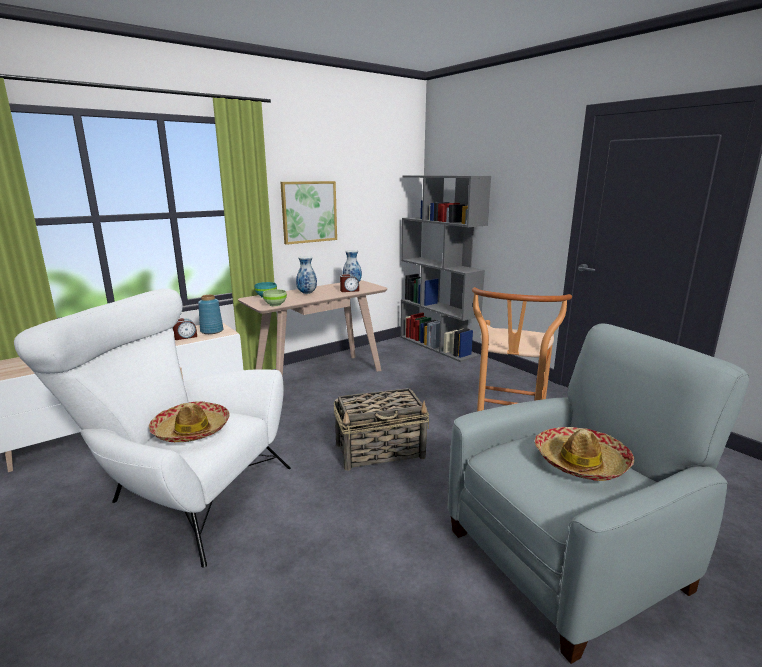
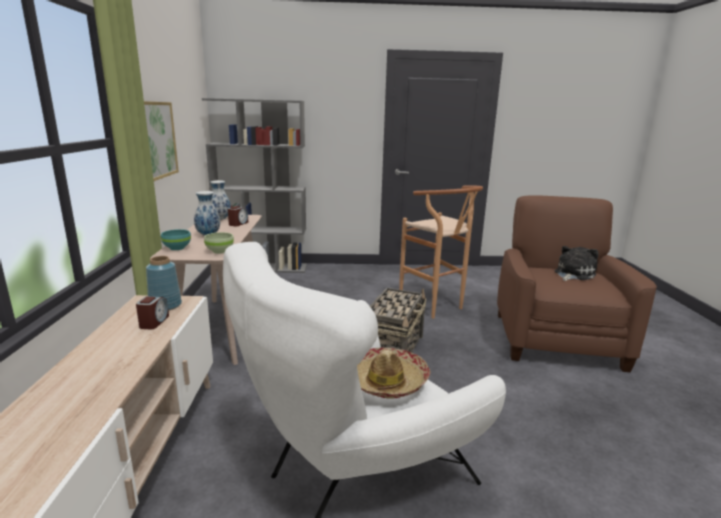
camera: 55 degrees left, 0 degrees up
(568, 558) = (556, 339): grey armchair -> brown armchair
(581, 462) = (572, 274): hat -> plush toy

